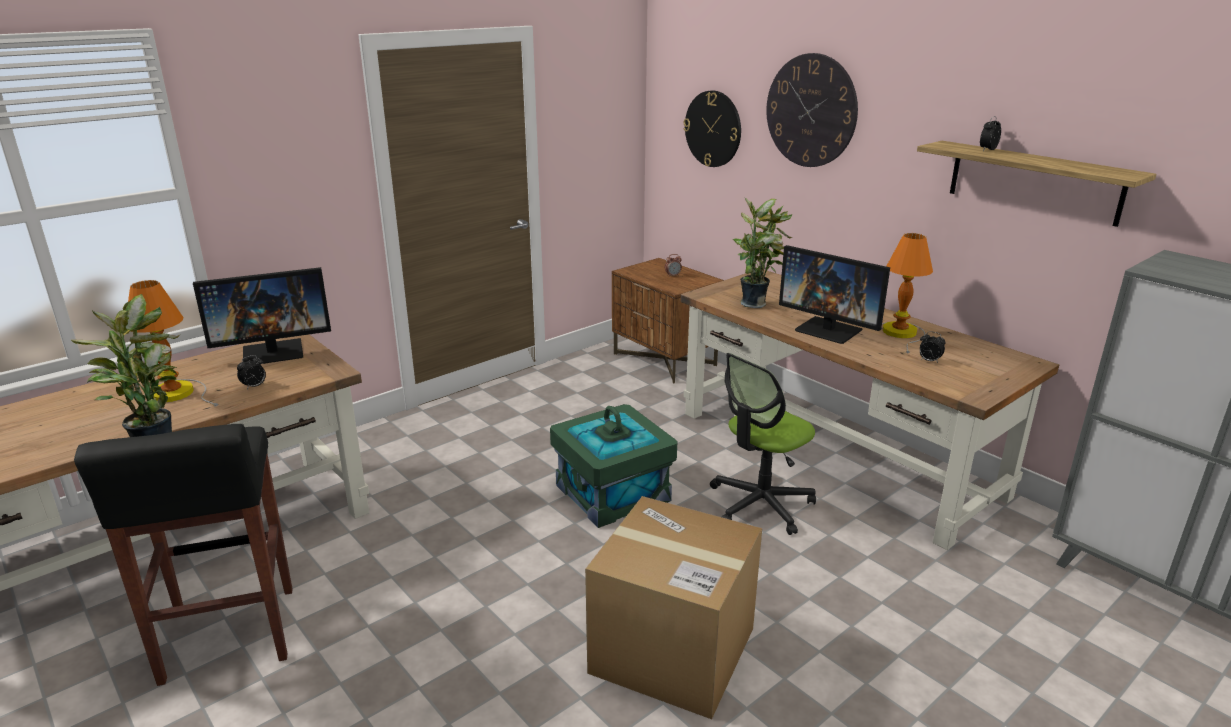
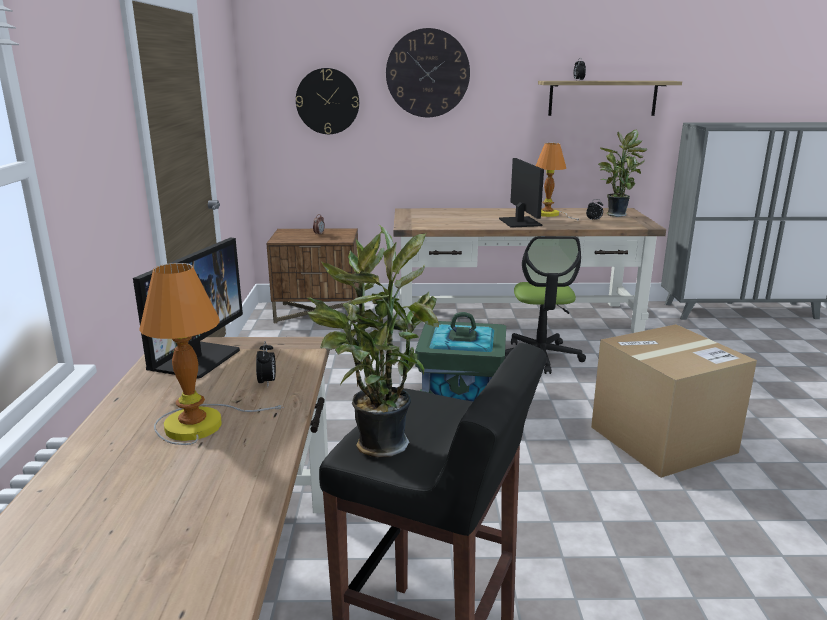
camera: 50 degrees left, 5 degrees down
(755, 303) = (448, 222): potted plant -> potted plant (616, 214)
(829, 330) = (519, 222): monitor -> monitor turned 90 degrees counterclockwise

